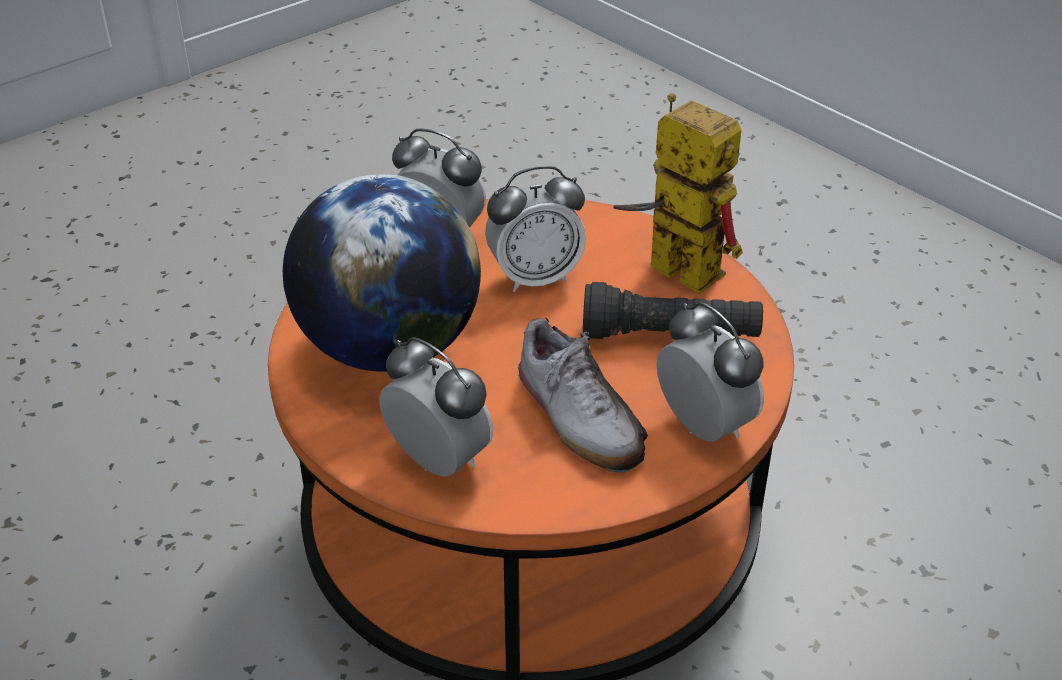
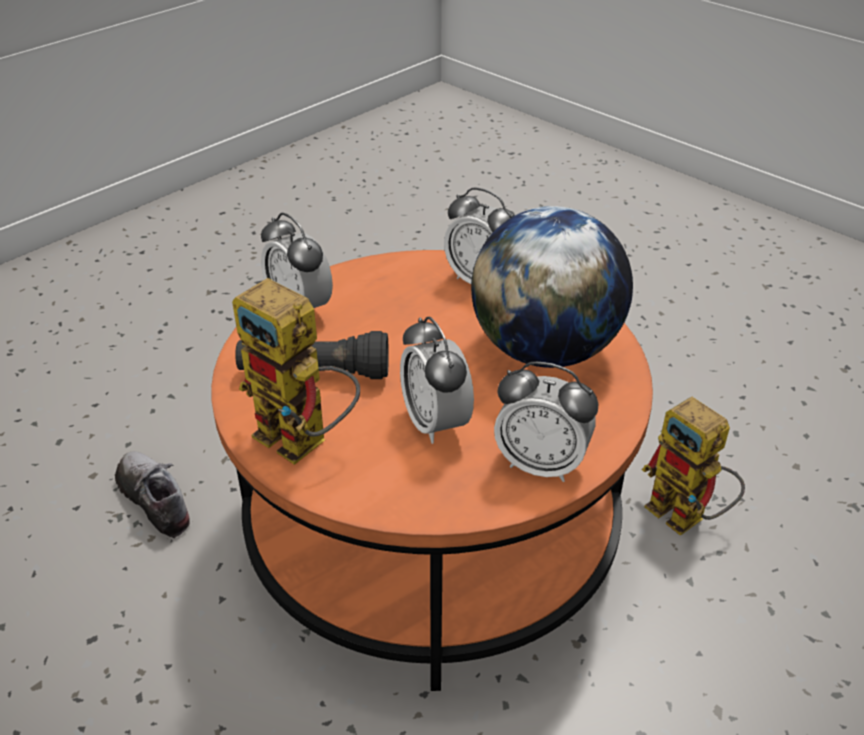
camera: 175 degrees right, 0 degrees up
(220, 522) = (686, 517): none -> toy robot
(535, 277) = (435, 423): alarm clock -> alarm clock turned 90 degrees counterclockwise
(578, 416) = (389, 311): shoe -> shoe (154, 499)

